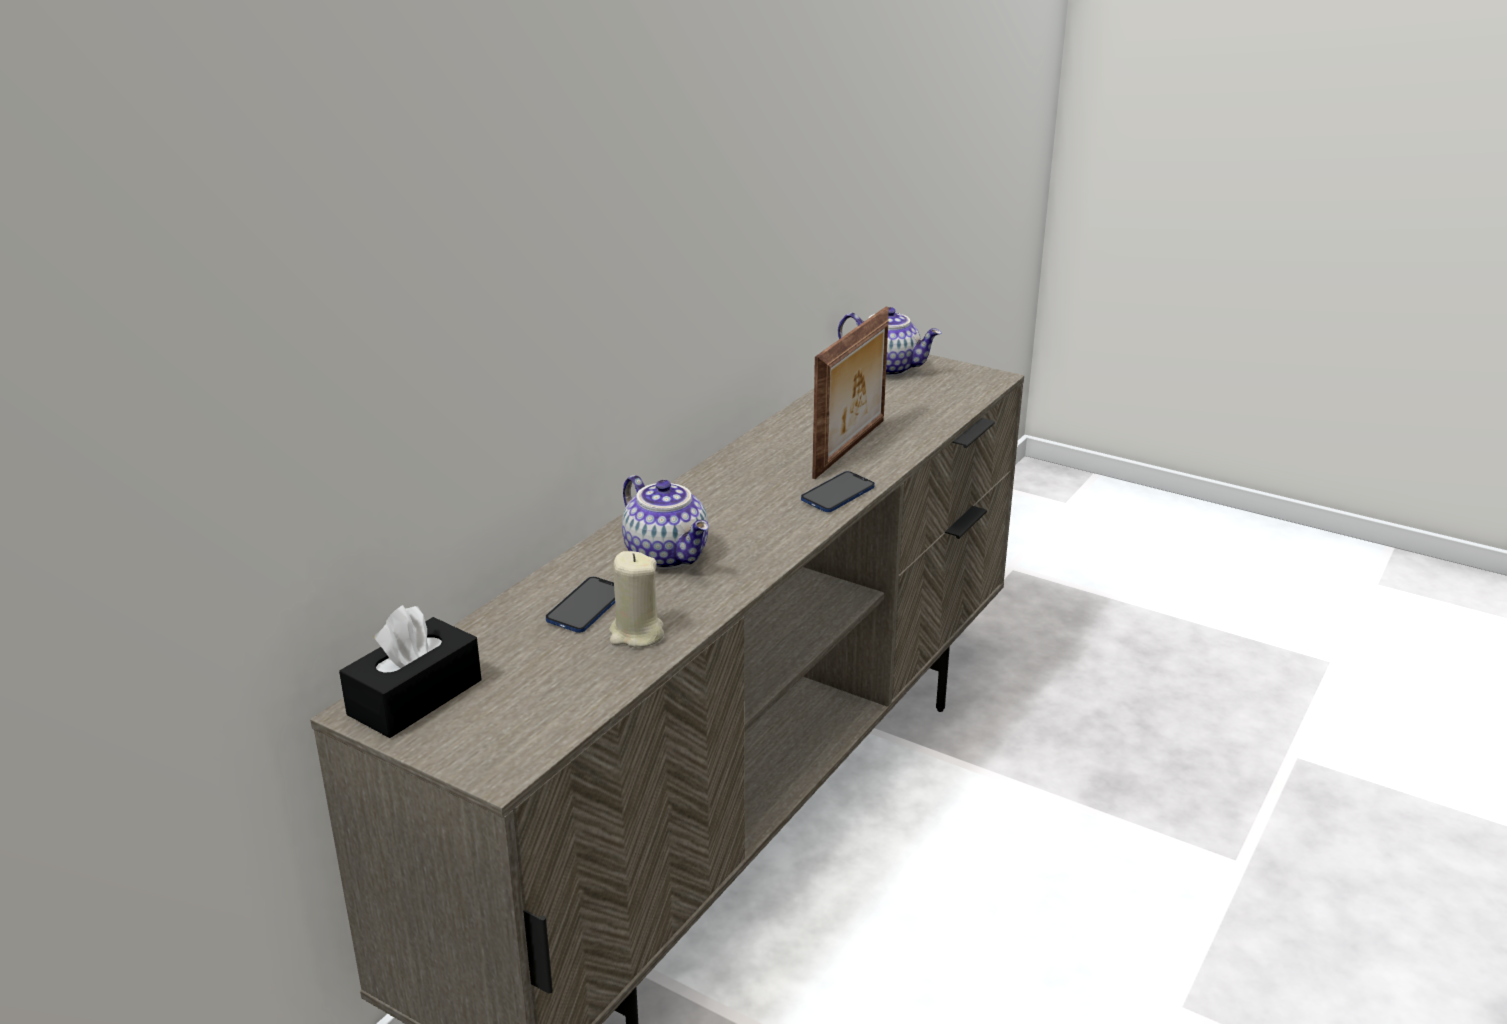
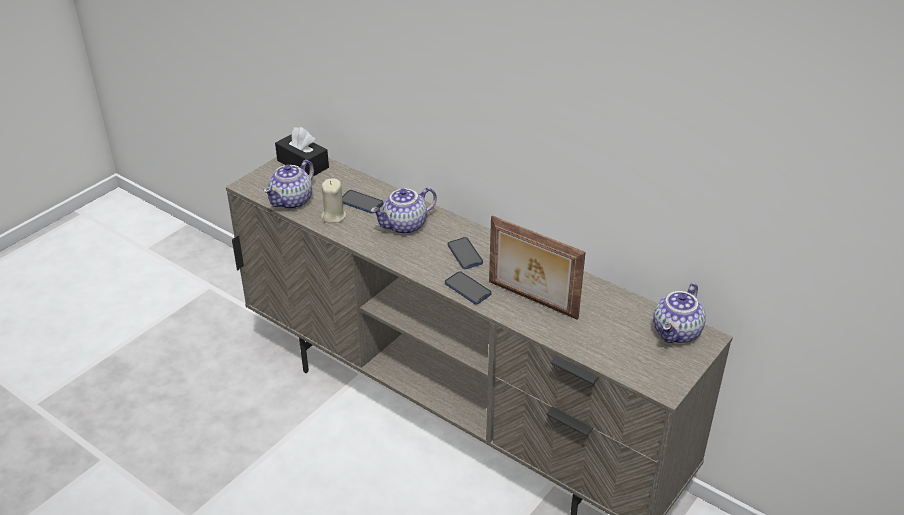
camera: 95 degrees right, 10 degrees up
(576, 692) = (292, 201): none -> teapot
(746, 499) = (465, 254): none -> phone

